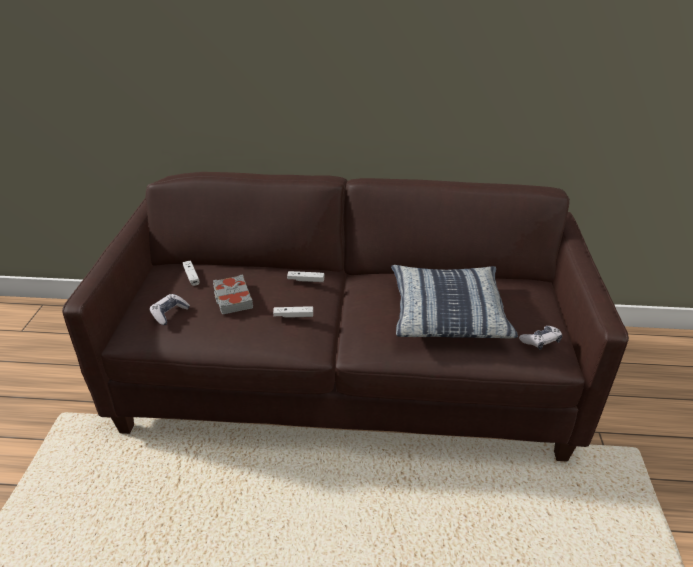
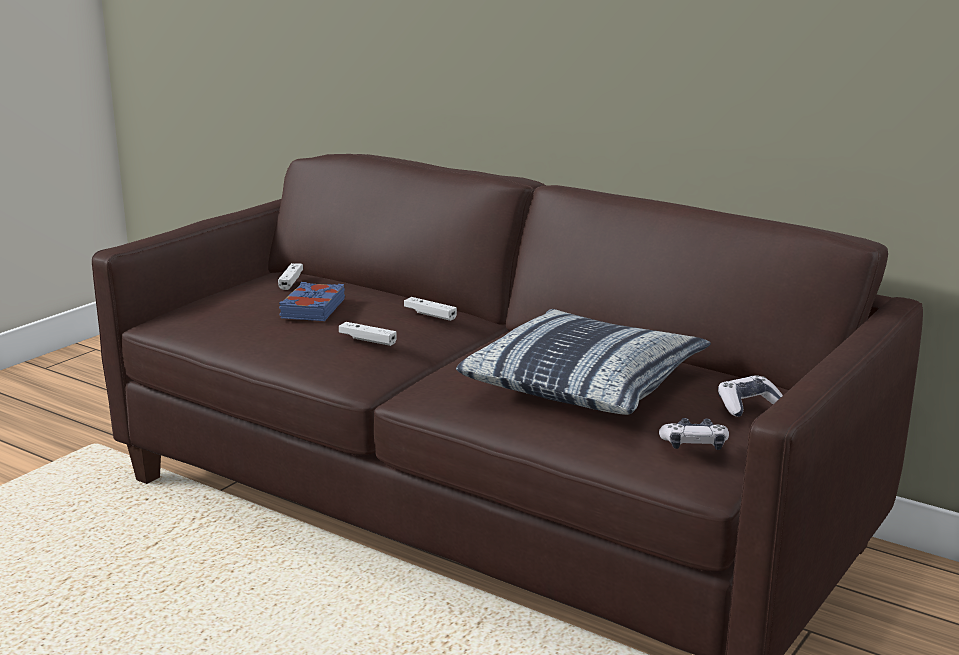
camera: 30 degrees right, 15 degrees down
(169, 313) = (223, 305): game controller -> game controller (748, 405)
(232, 298) = (312, 309): grey book -> blue book

